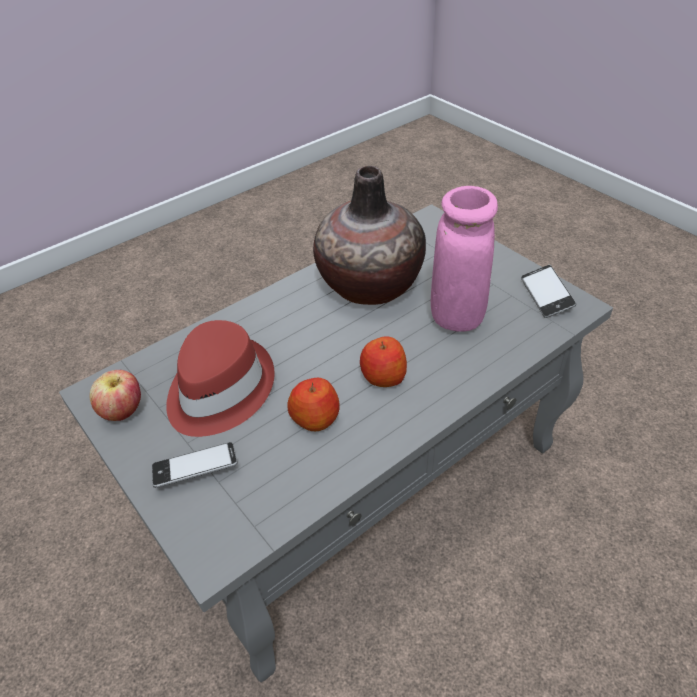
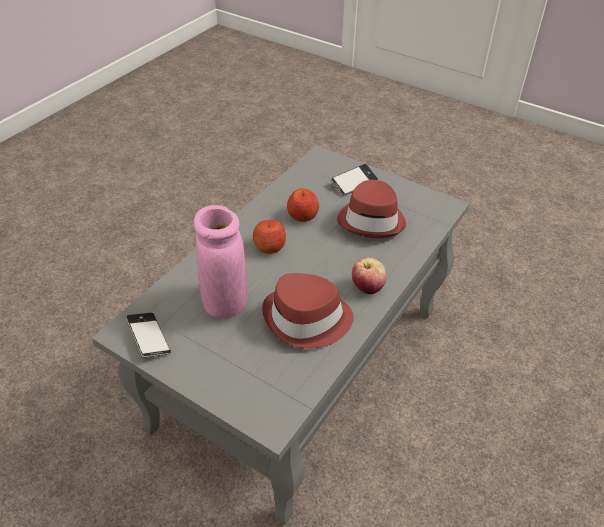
camera: 160 degrees right, 0 degrees up
(122, 411) = (419, 199): apple -> apple (367, 288)
(369, 284) = (307, 320): vase -> red hat

